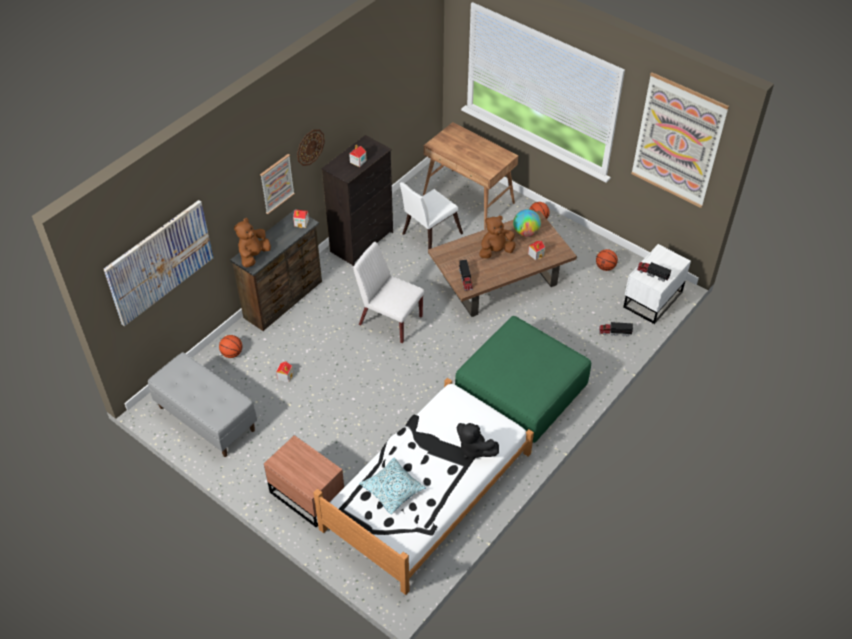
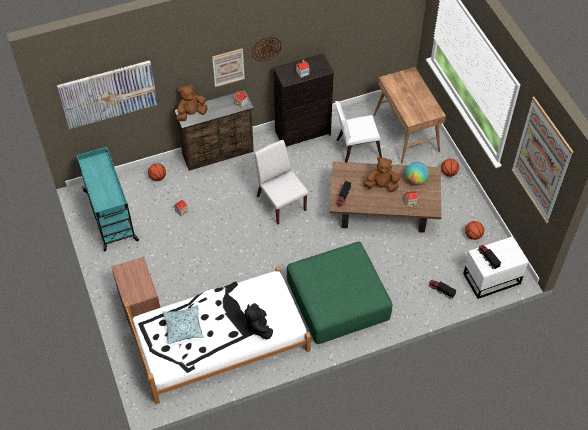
camera: 30 degrees right, 5 degrees up
(206, 418) = (111, 216): grey bench -> turquoise cart

